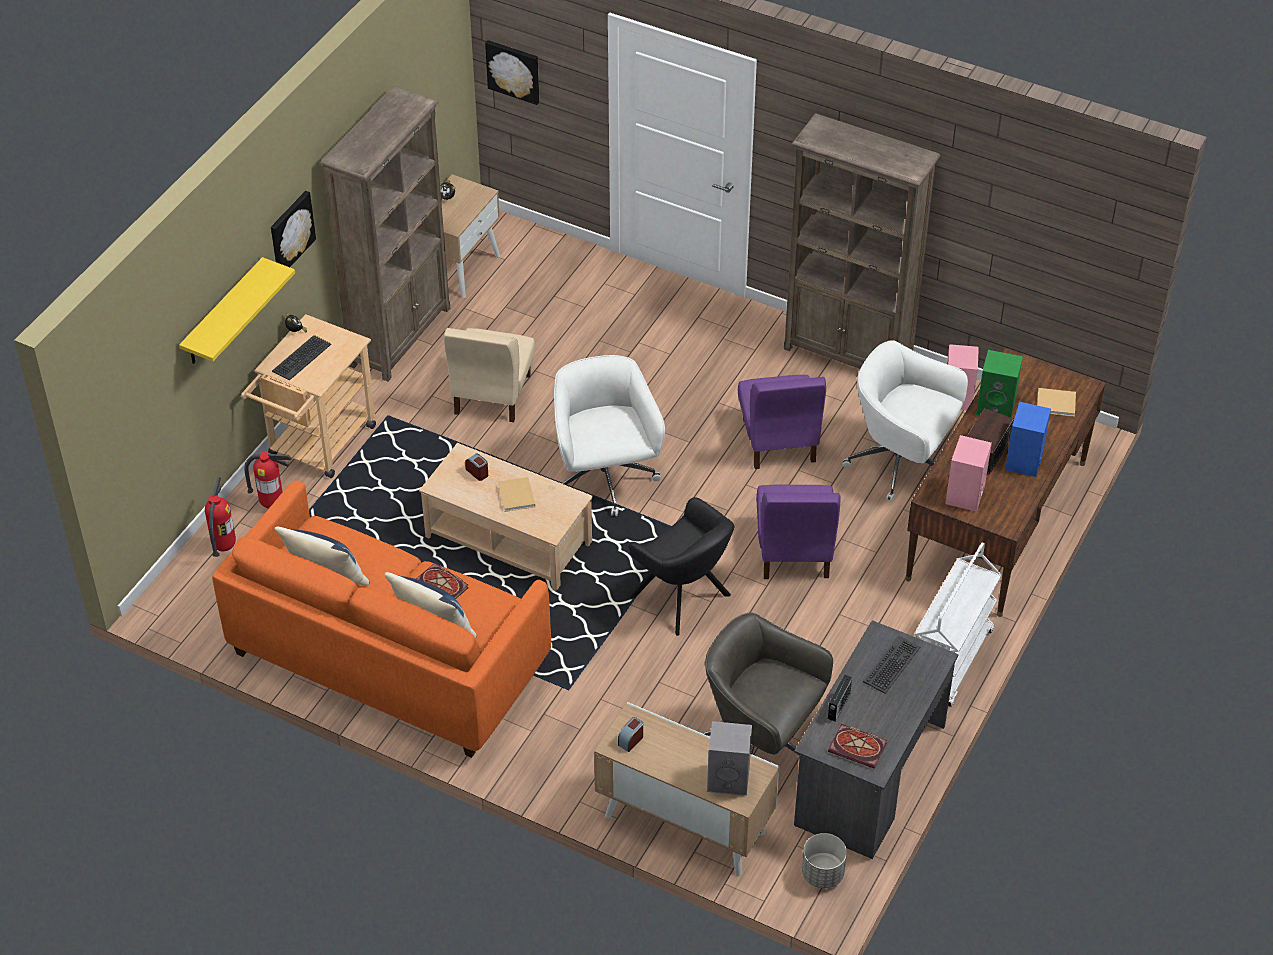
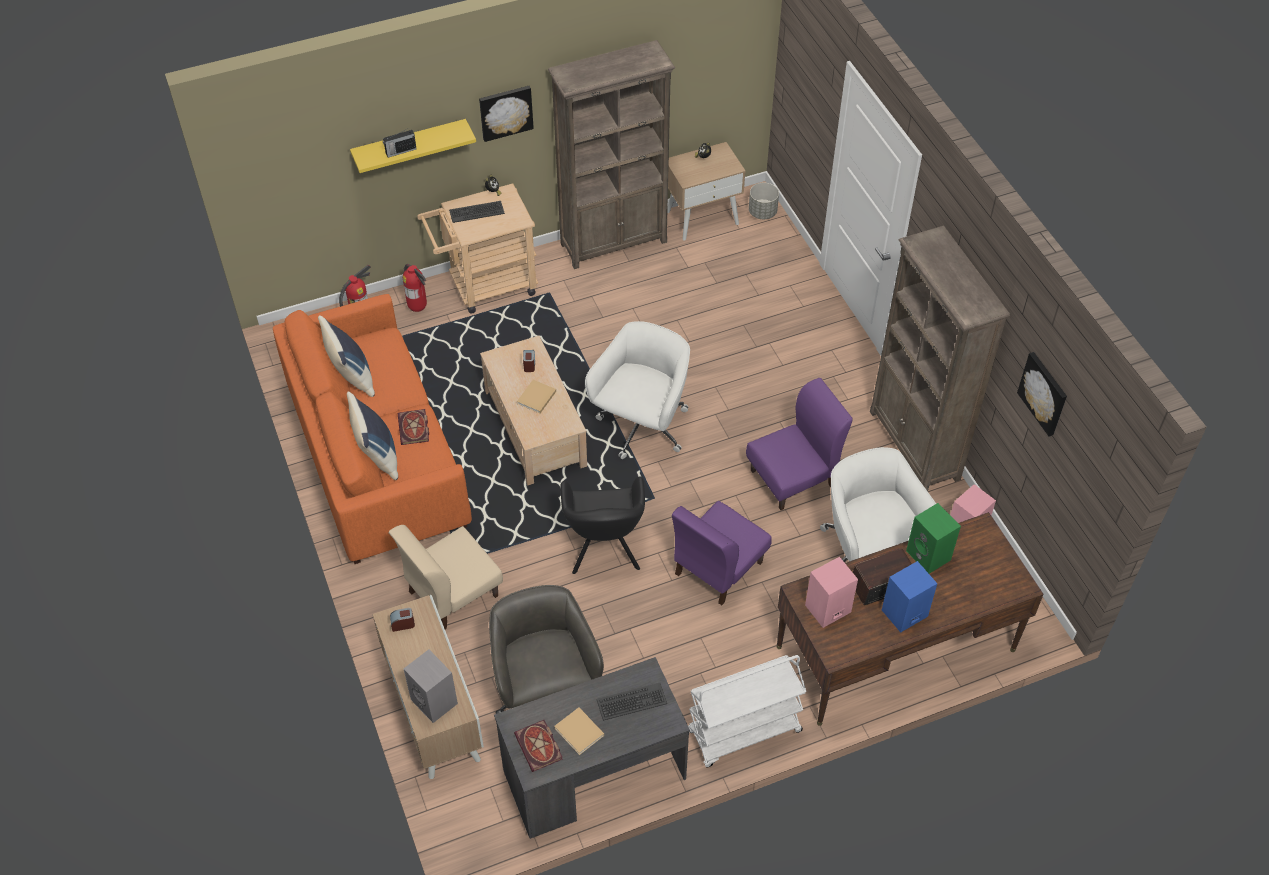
camera: 40 degrees right, 5 degrees up
(491, 394) = (630, 319): beige chair -> beige chair (452, 593)
(514, 70) = (793, 80): picture -> picture (1044, 393)
(778, 441) = (793, 478): purple chair -> purple chair turned 150 degrees counterclockwise
(823, 873) = (485, 822): grey planter -> grey planter (762, 212)
(838, 706) = (559, 705): radio -> radio (400, 151)
(1057, 403) = (982, 585): beige book -> beige book (580, 733)

